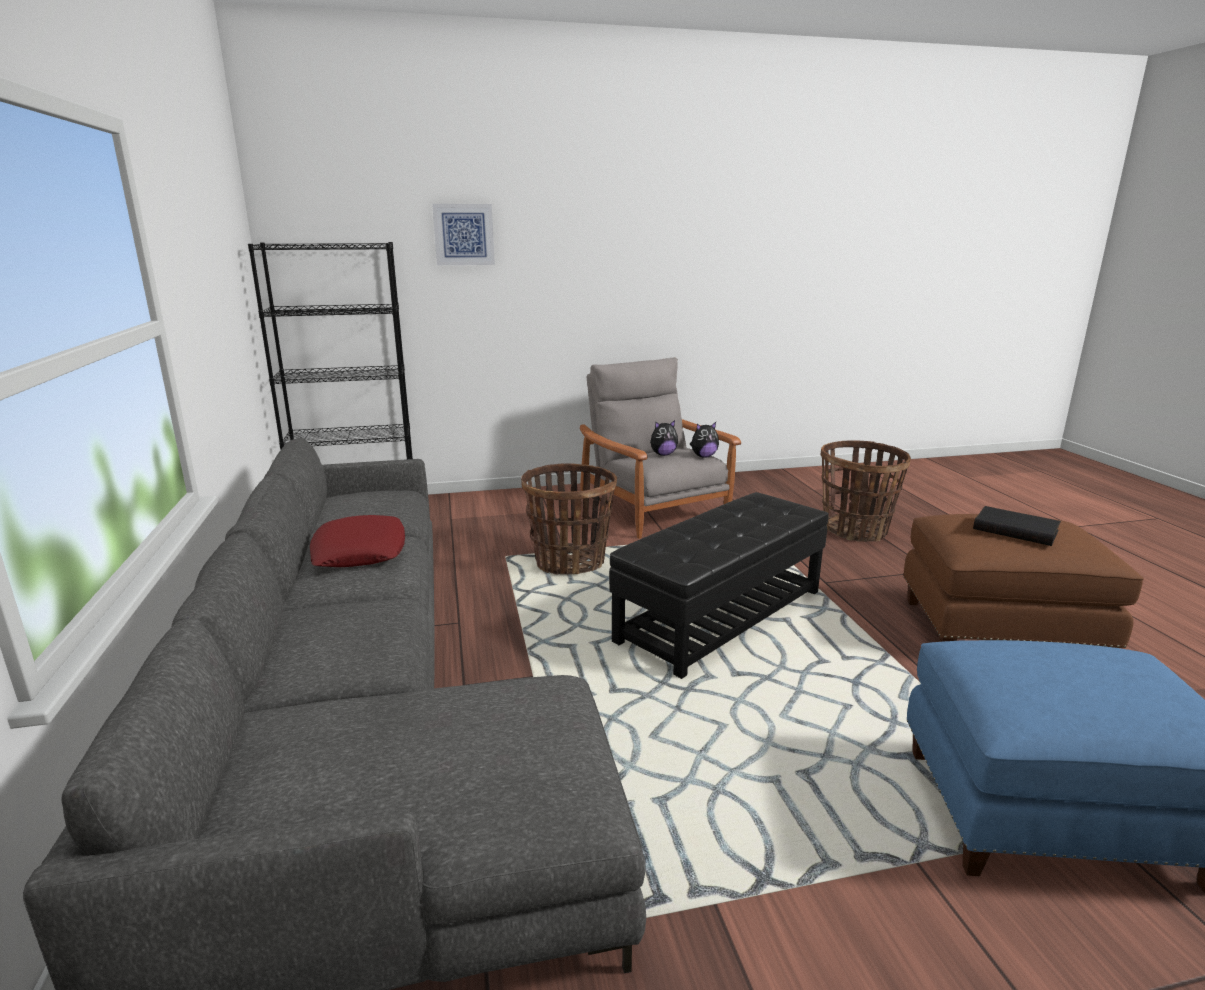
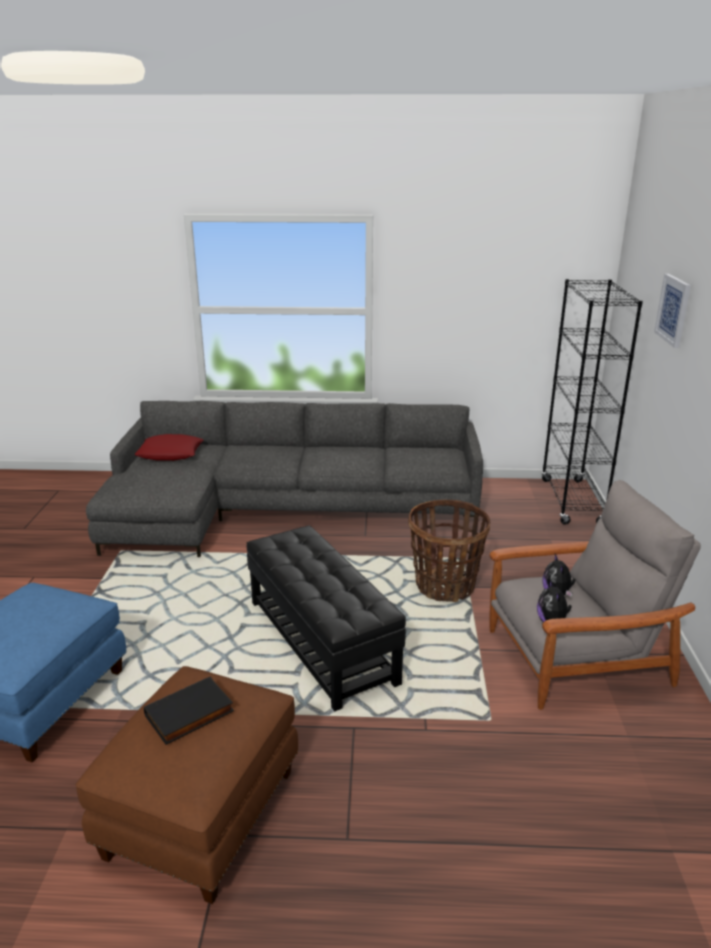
camera: 105 degrees right, 5 degrees up
(359, 551) = (353, 456): red pillow -> red pillow (170, 453)
(855, 530) = (489, 823): basket -> none

